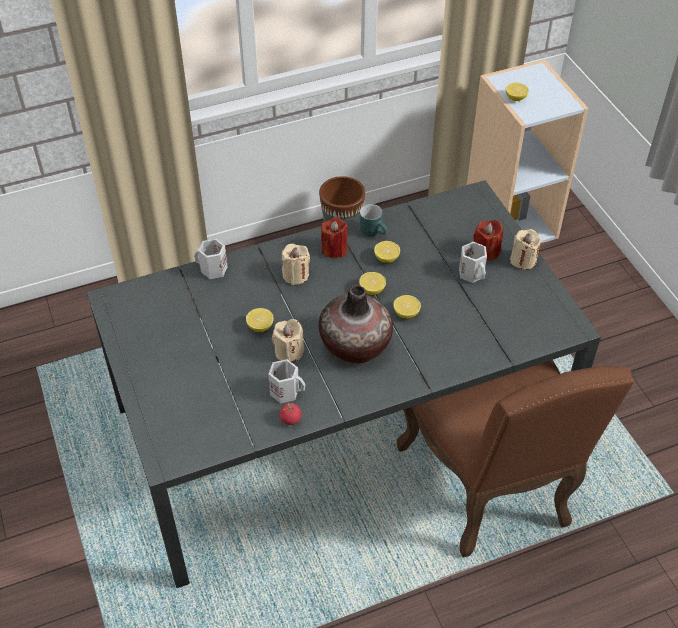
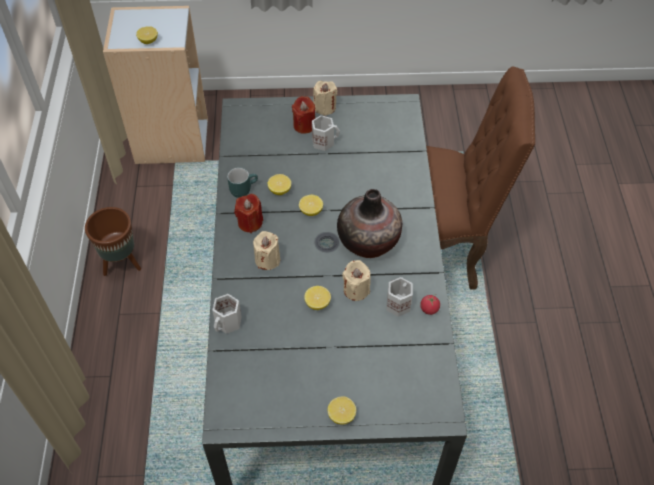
camera: 70 degrees left, 5 degrees up
(406, 313) = (347, 197): lemon -> lemon (341, 415)

